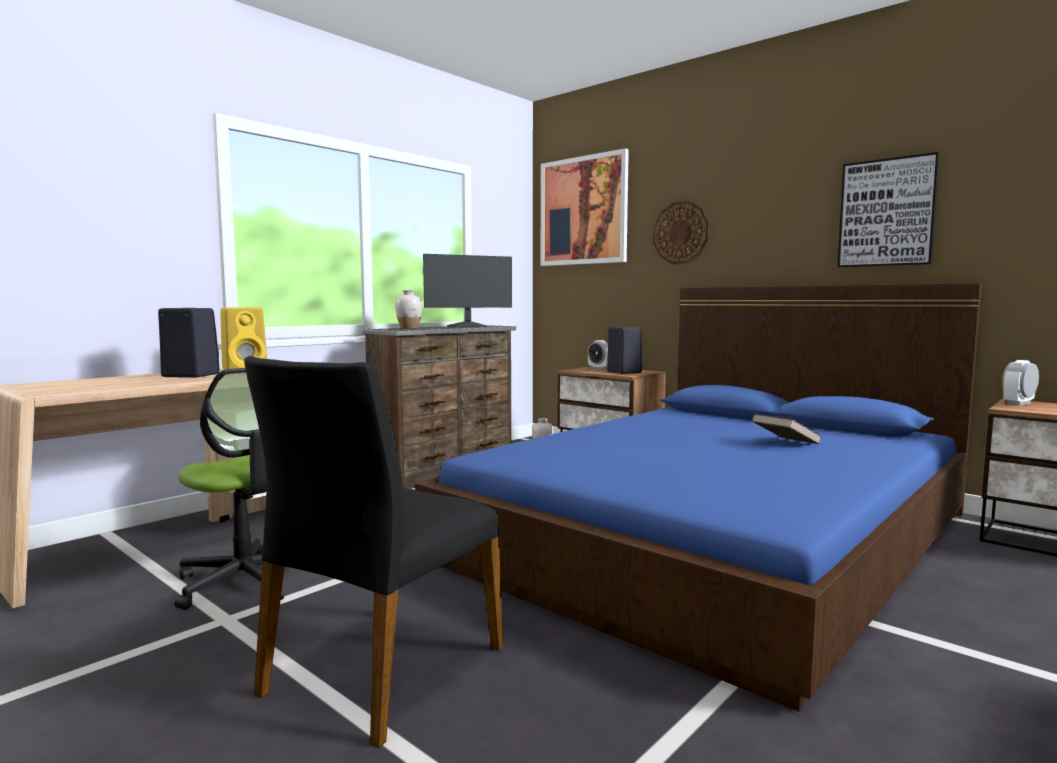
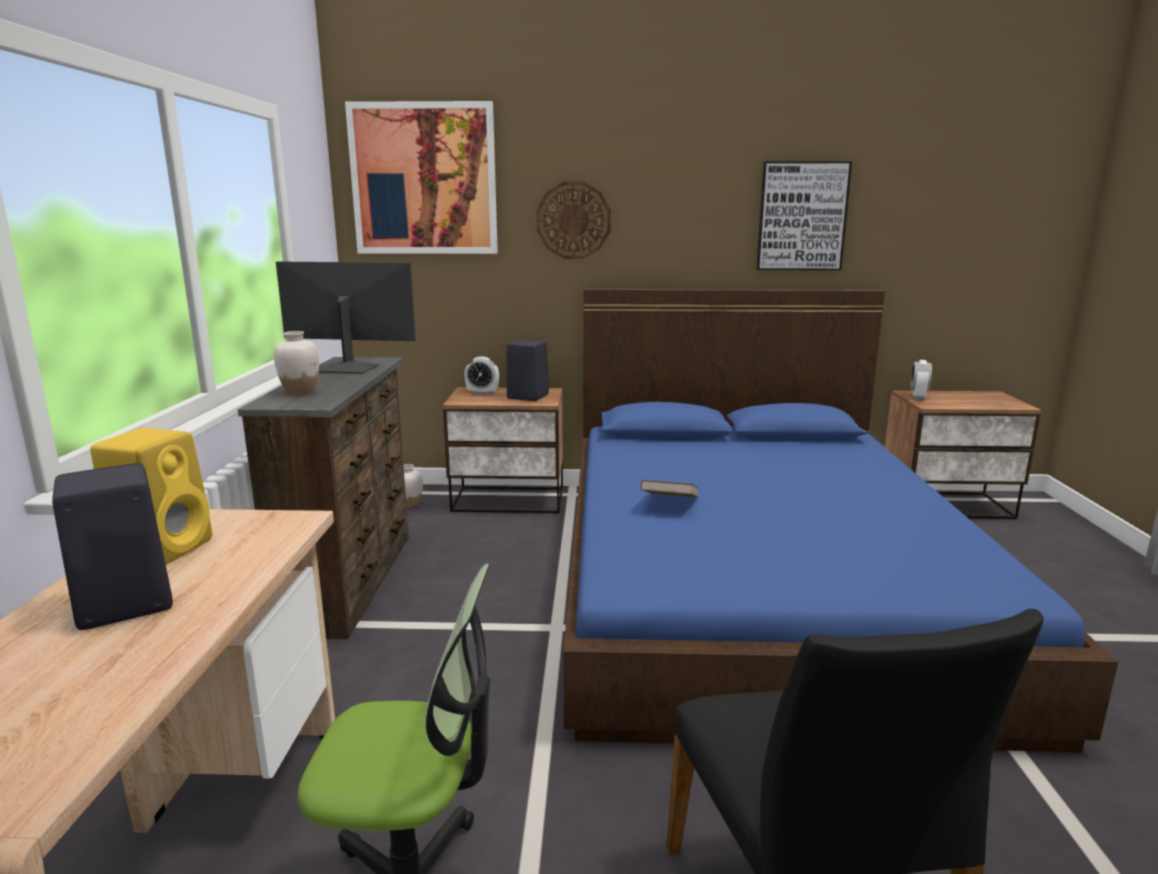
camera: 40 degrees left, 10 degrees up
(467, 326) = (347, 368): monitor -> monitor turned 105 degrees counterclockwise
(785, 443) = (805, 473): brown book -> brown book (669, 505)

